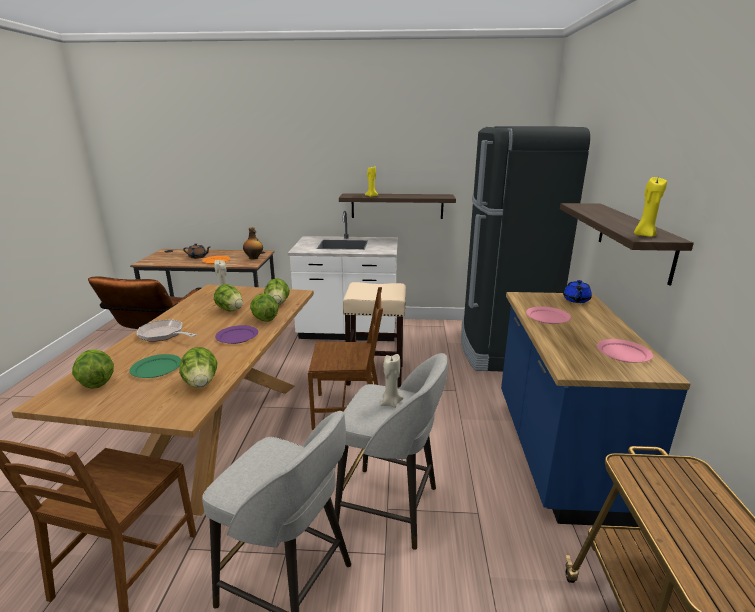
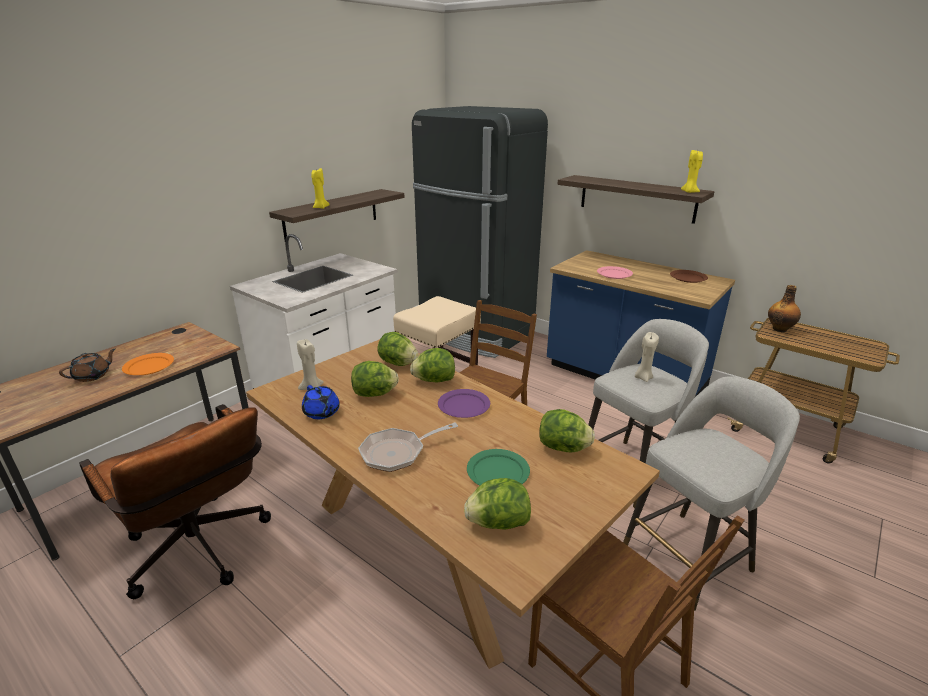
camera: 55 degrees left, 5 degrees up
(254, 258) = (195, 340): bottle -> bottle (780, 329)
(576, 300) = (593, 257): blue teapot -> blue teapot (322, 413)
(623, 353) = (688, 278): pink plate -> brown plate

